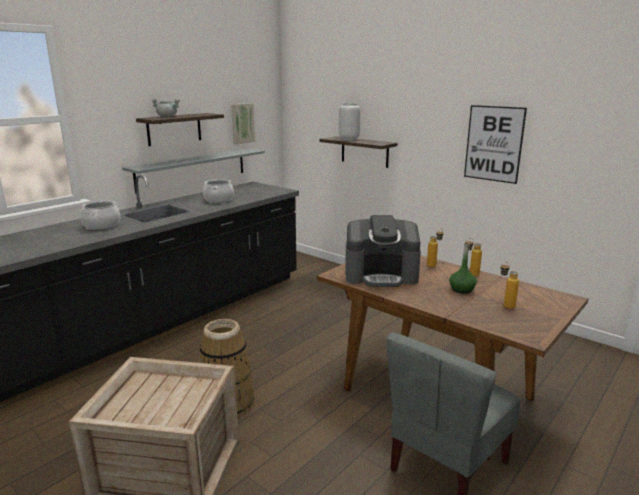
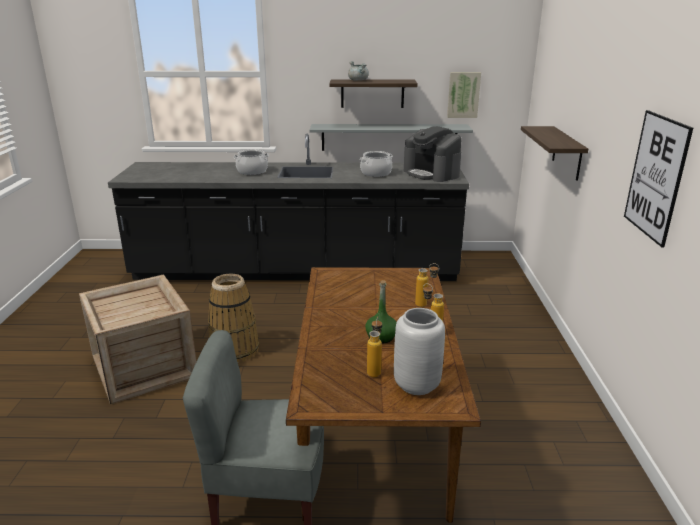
camera: 50 degrees right, 5 degrees up
(348, 139) = (548, 132): grey vase -> grey vase (416, 384)
(381, 275) = (354, 290): coffee machine -> coffee machine (431, 173)

